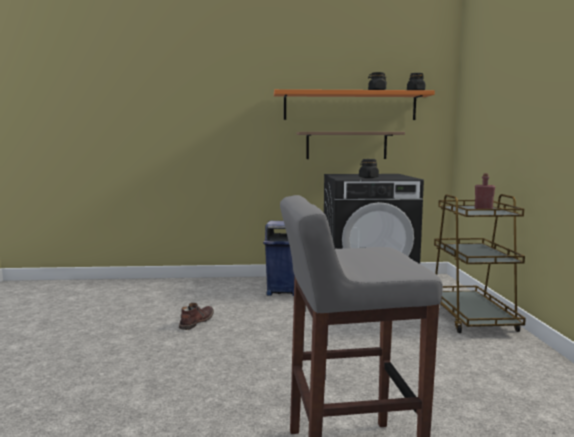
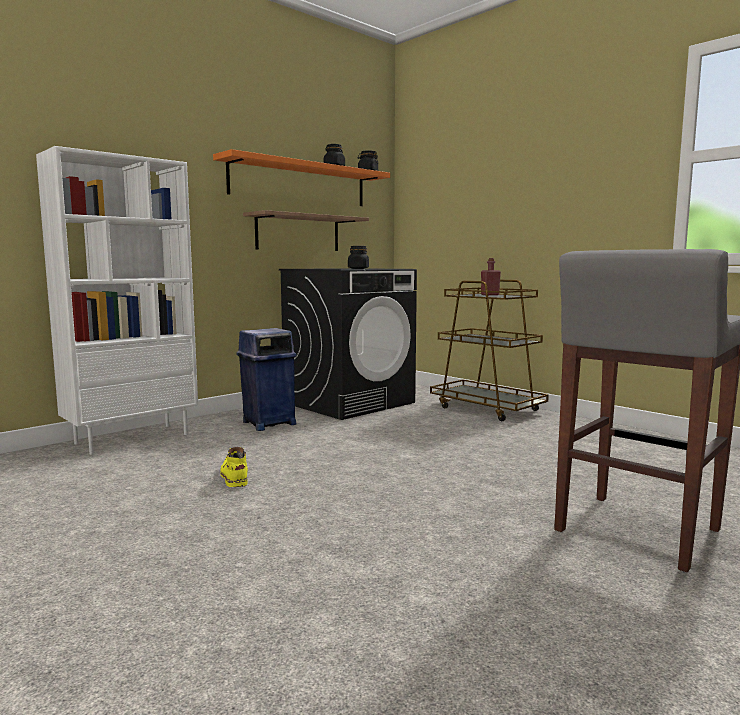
camera: 40 degrees left, 0 degrees up
(196, 322) = (234, 476): brown boot -> yellow boot
(197, 283) = (132, 438): none -> white bookcase

